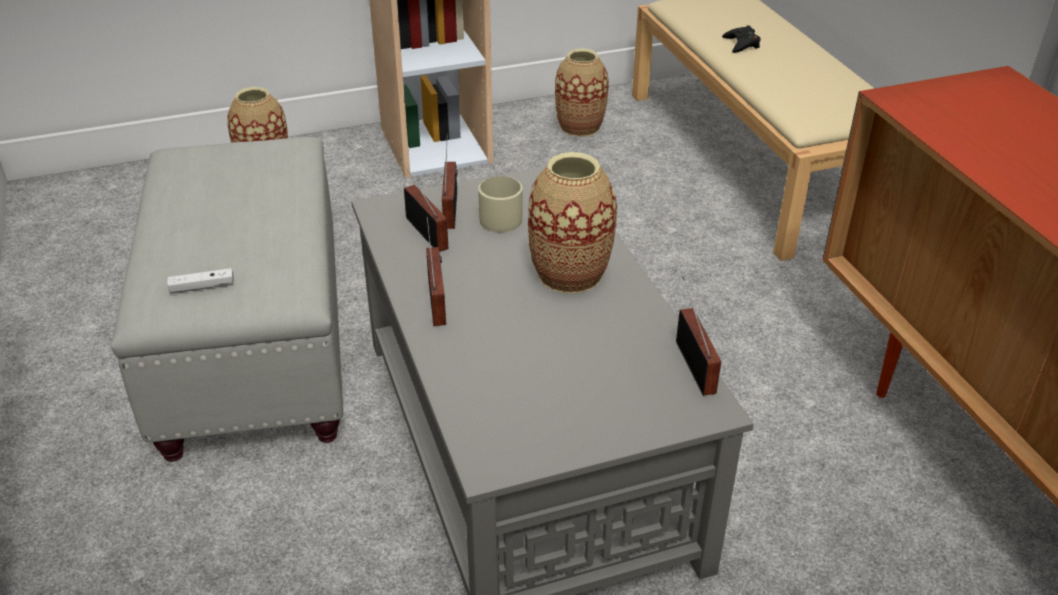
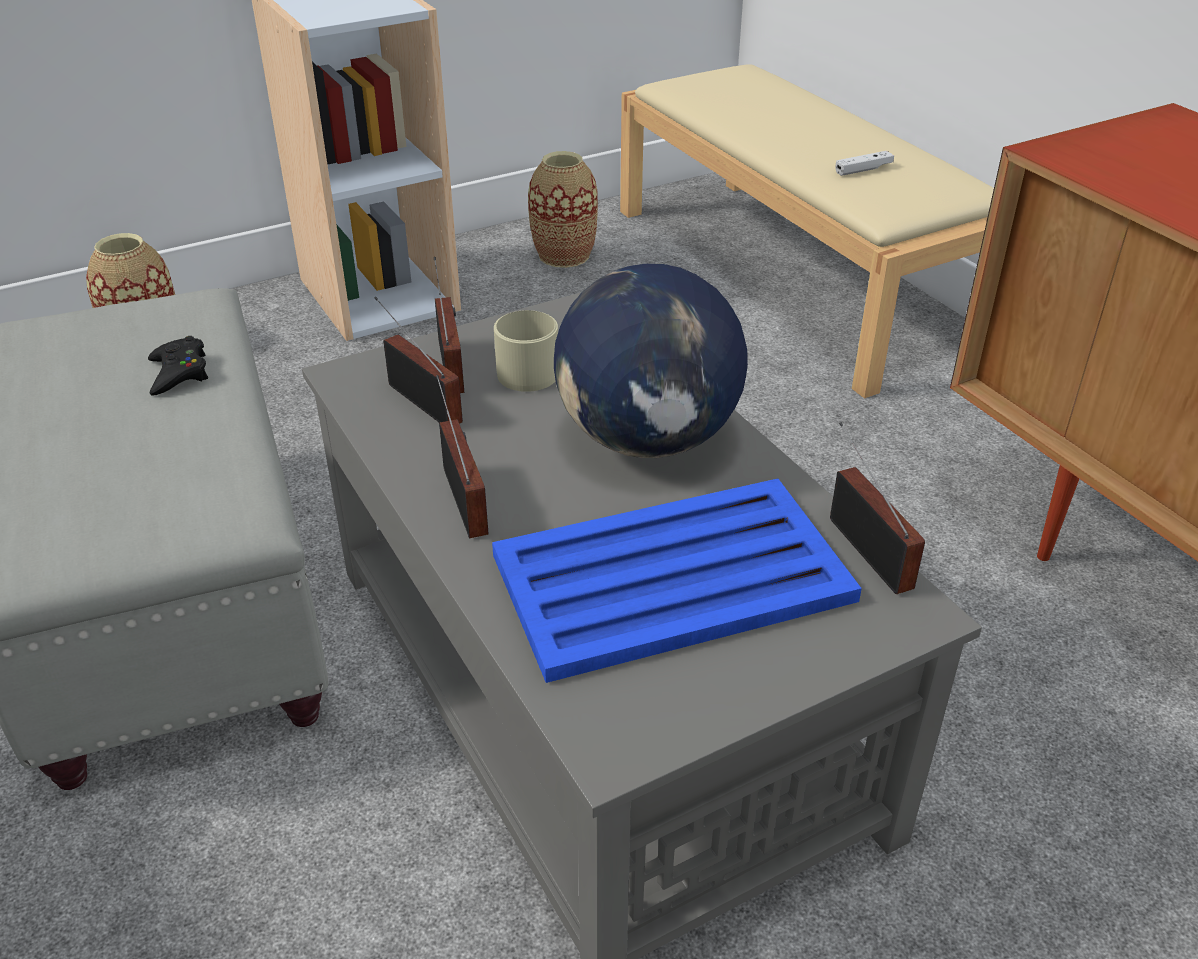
camera: 10 degrees left, 0 degrees up
(202, 287) = (91, 520): white game controller -> white game controller (863, 170)
(555, 367) = (668, 578): none -> blue tray
(570, 274) = (648, 440): vase -> globe
(741, 44) = (771, 126): black game controller -> black game controller (179, 373)

